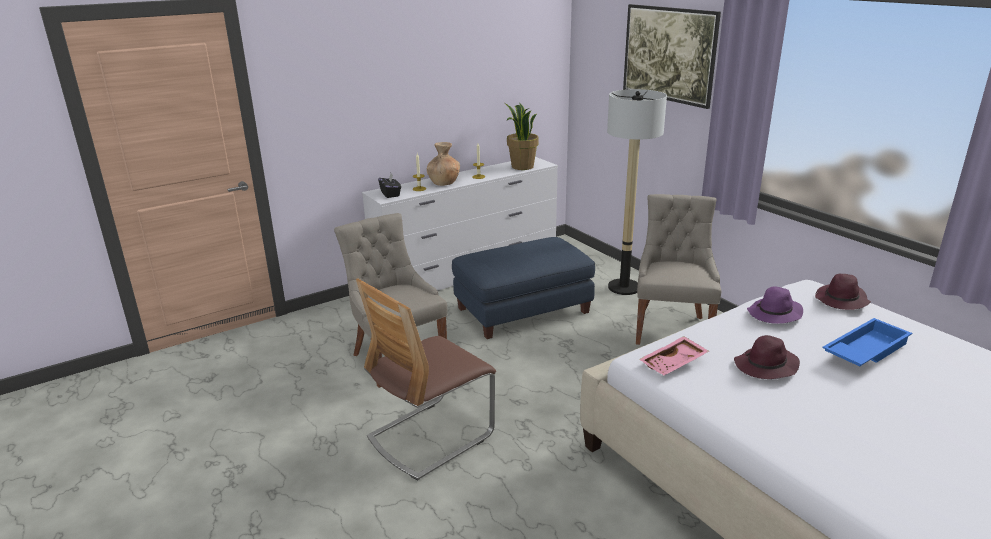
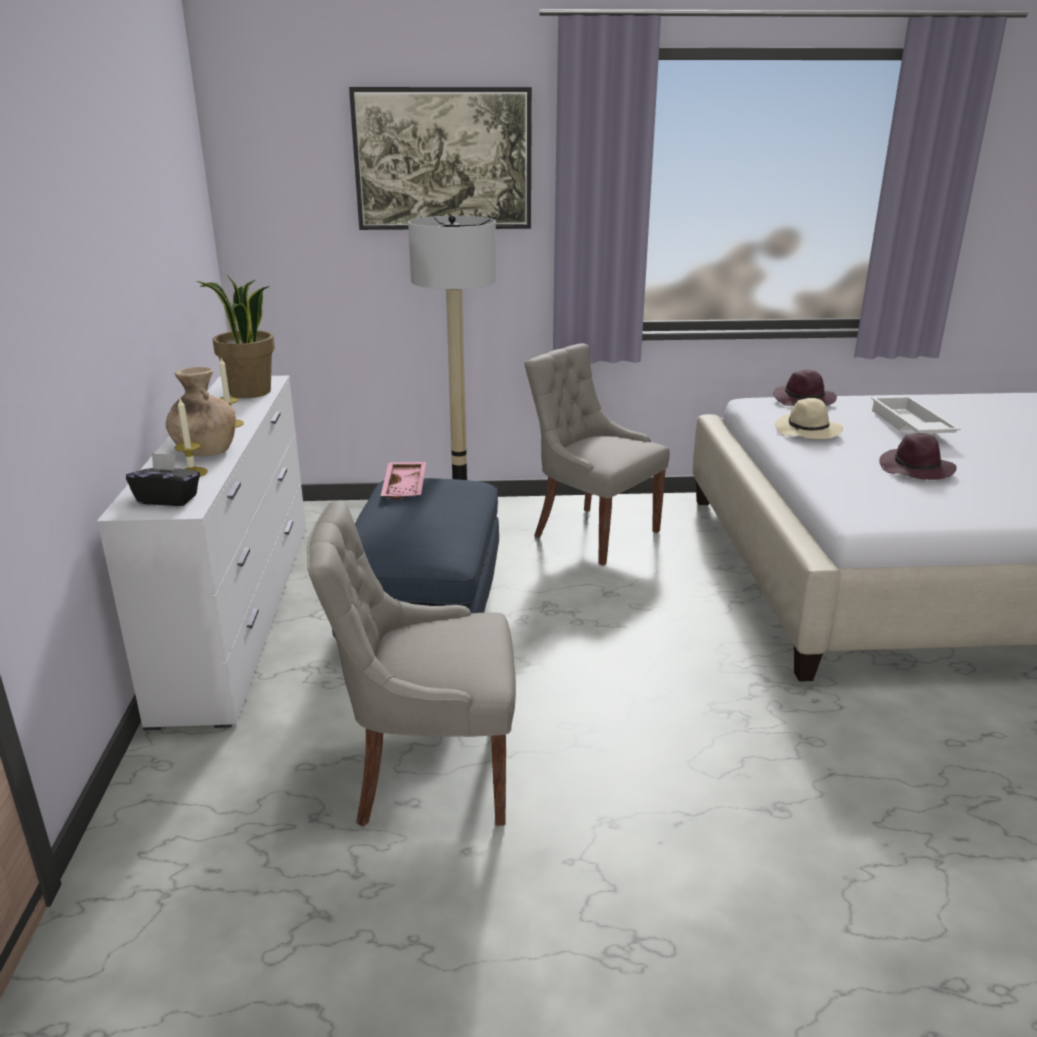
camera: 60 degrees left, 0 degrees up
(430, 436) = (694, 808): chair -> none
(674, 363) = (886, 505): pink tray -> pink tray (406, 487)
(774, 314) = (808, 431): purple hat -> beige hat
(864, 350) = (909, 425): blue tray -> white tray

